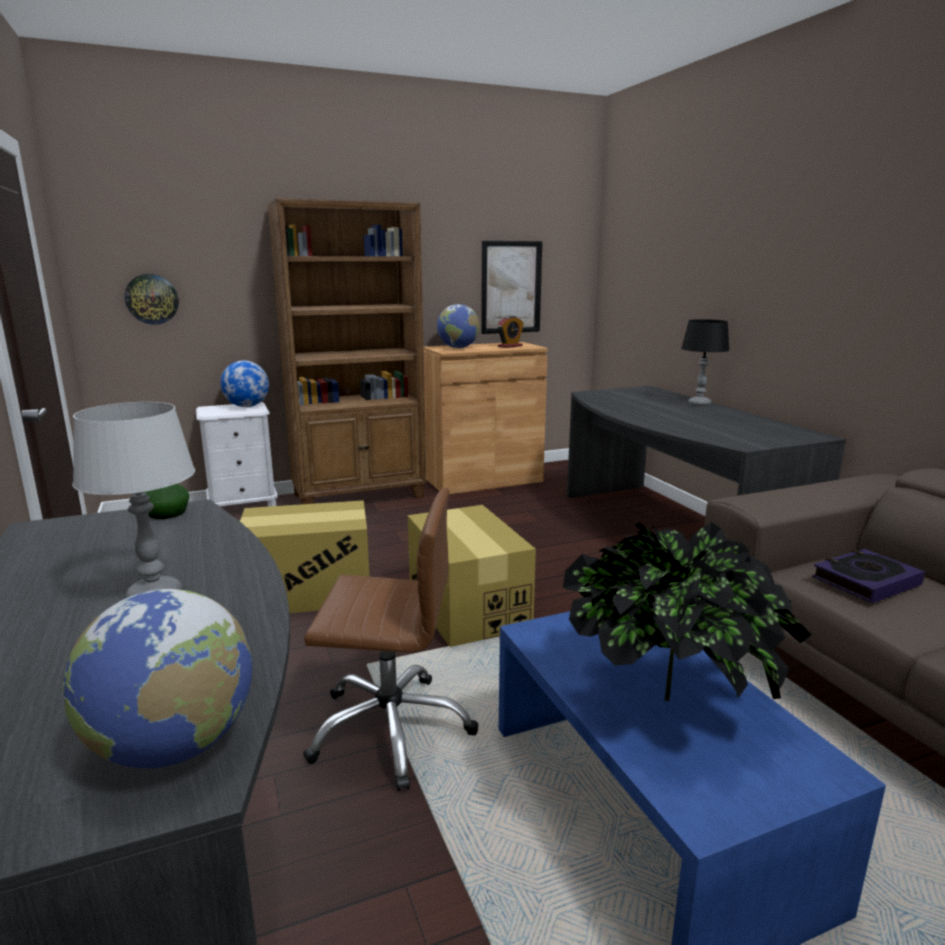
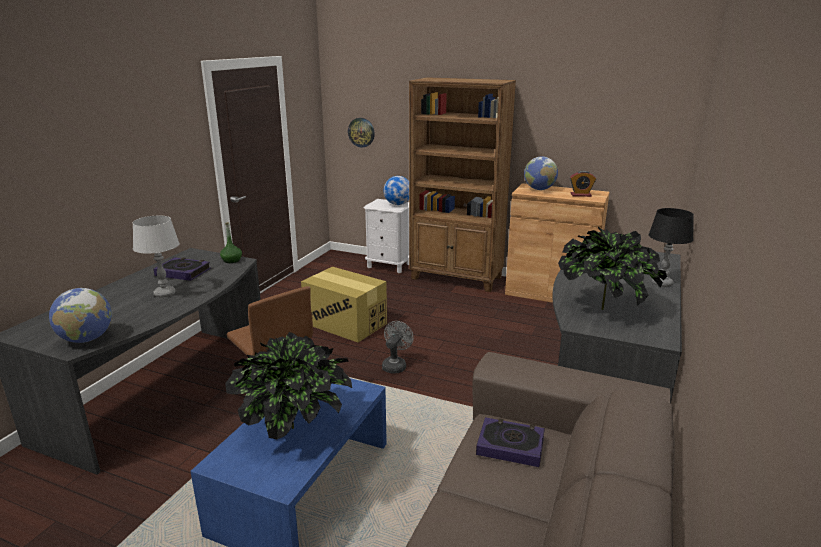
camera: 45 degrees right, 5 degrees up
(103, 557) = (183, 272): none -> book
(468, 608) = (395, 365): cardboard box -> grey fan
(511, 287) = (605, 145): picture -> none
(723, 429) = (604, 309): none -> potted plant

